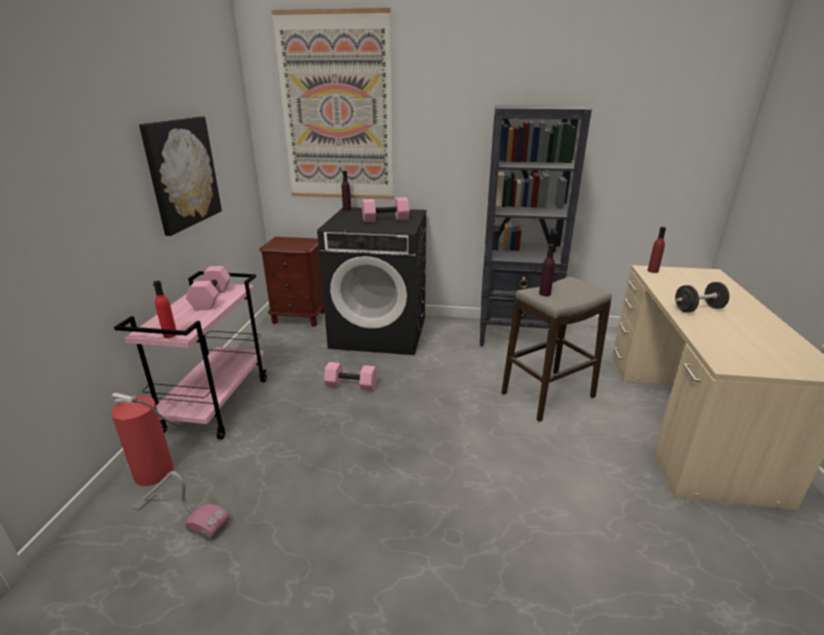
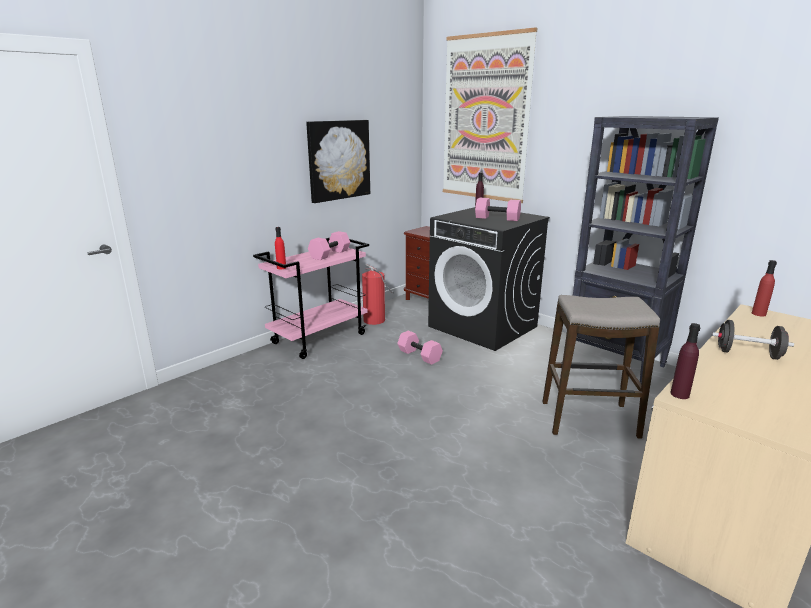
camera: 35 degrees right, 5 degrees down
(155, 472) = (252, 363): fire extinguisher -> fire extinguisher (375, 320)
(180, 515) = (243, 389): vacuum cleaner -> none
(544, 293) = (581, 302): purple bottle -> purple bottle (679, 394)

